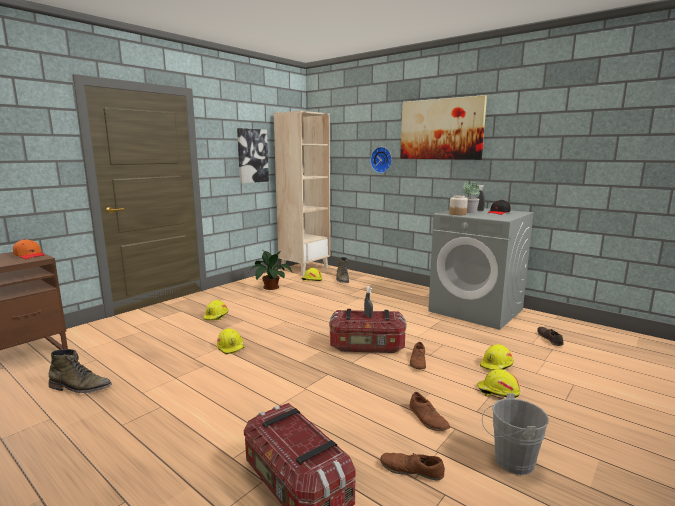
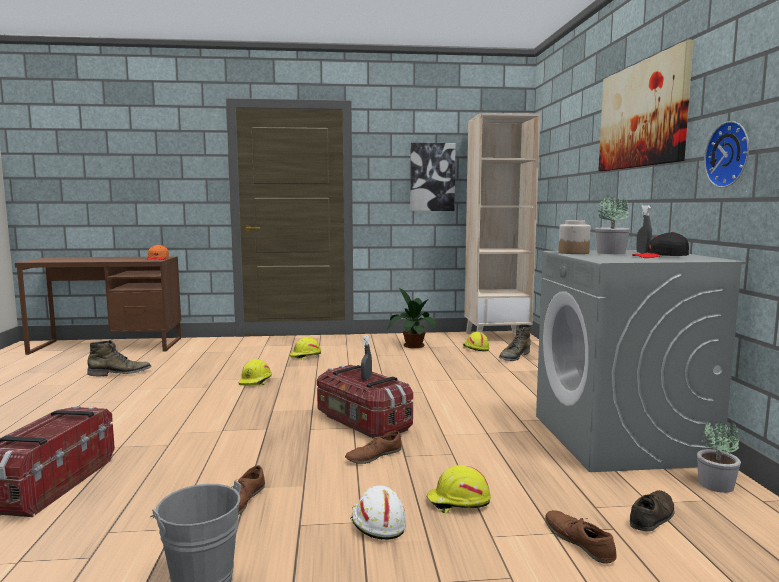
camera: 45 degrees right, 5 degrees down
(80, 387) = (120, 373): green boot -> green boot turned 75 degrees counterclockwise
(382, 160) = (586, 176): wall clock -> wall clock (730, 154)
(411, 470) = (122, 525): brown shoe -> brown shoe (579, 541)
(497, 392) = (377, 524): yellow hard hat -> white hard hat
(536, 317) = (716, 485): none -> potted plant

